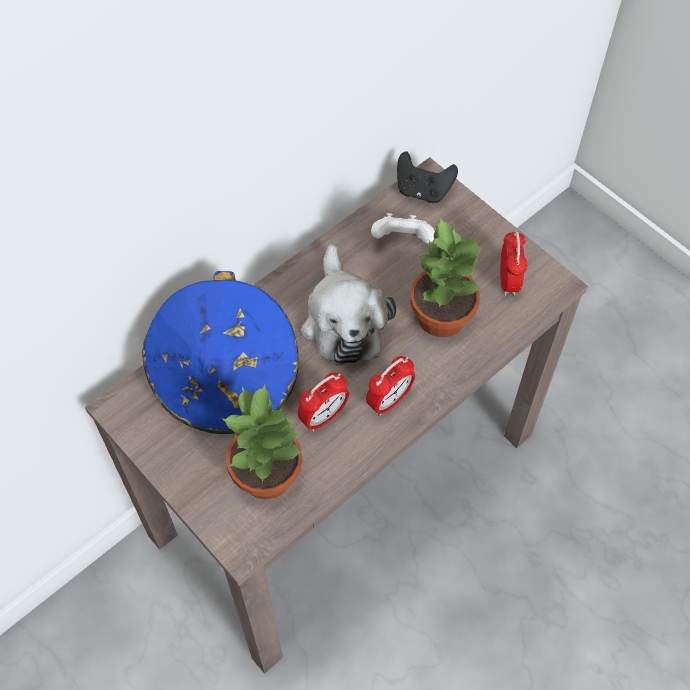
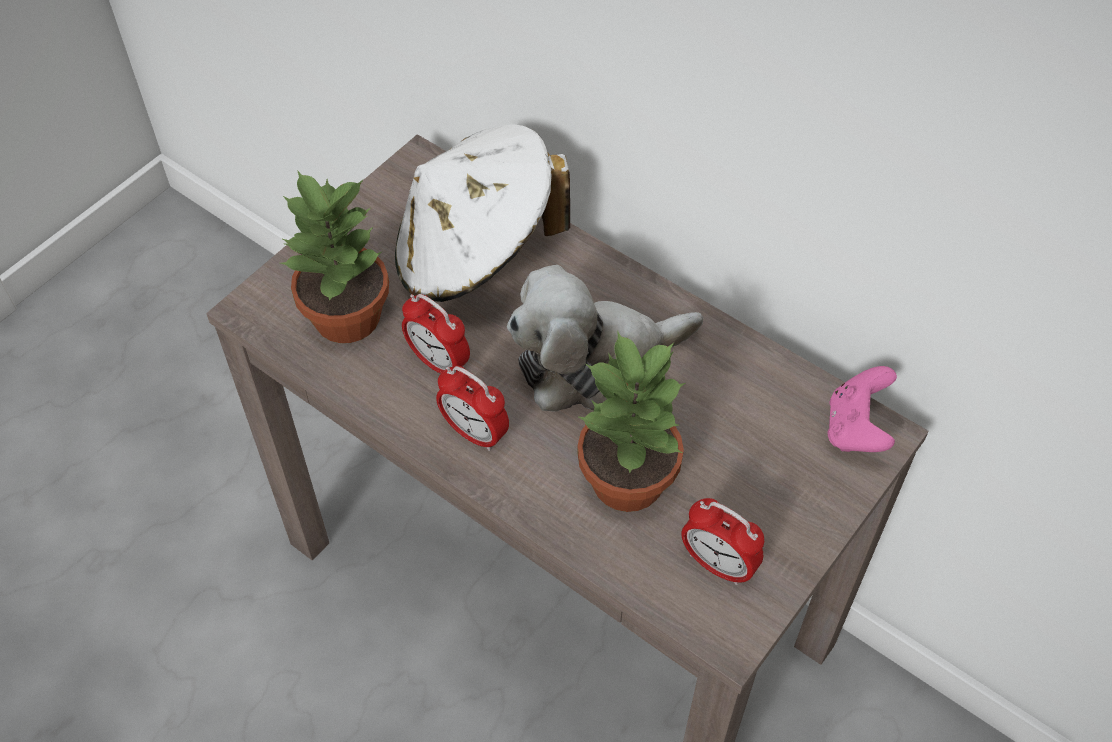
camera: 80 degrees right, 5 degrees down
(226, 380) = (475, 254): blue hat -> white hat
(402, 240) = (751, 414): white game controller -> none
(423, 191) = (856, 429): black game controller -> pink game controller
(508, 281) = (718, 564): alarm clock -> alarm clock turned 45 degrees clockwise

